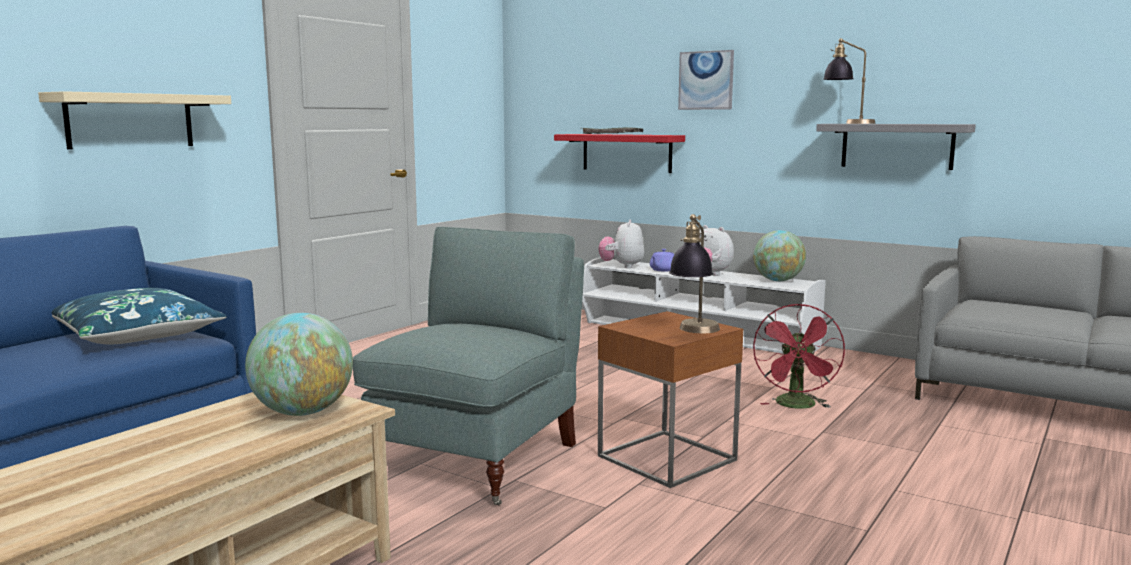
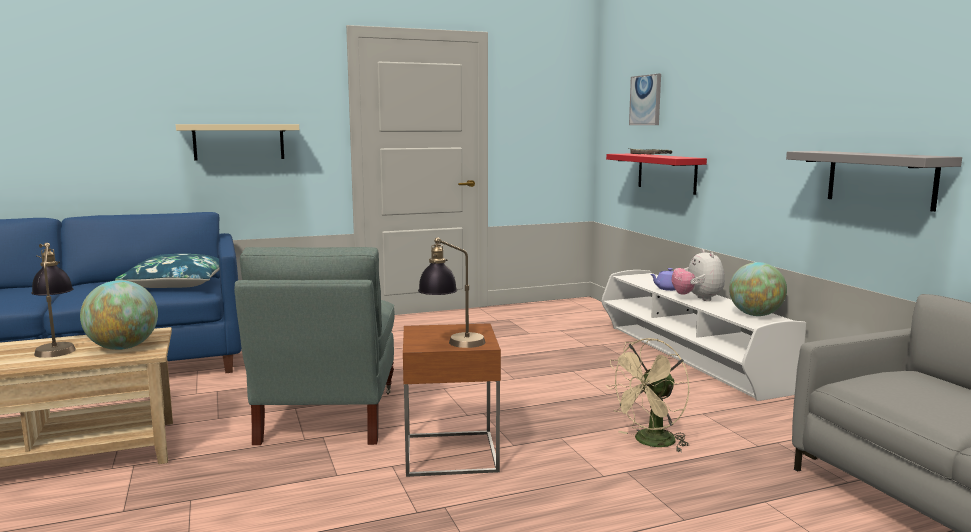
camera: 35 degrees right, 0 degrees up
(478, 461) = (328, 416): grey armchair -> grey armchair turned 120 degrees clockwise
(622, 266) = (640, 280): plush toy -> none
(706, 80) = (724, 103): picture -> picture (646, 100)
(797, 406) = (650, 443): red fan -> beige fan
(847, 123) = (823, 151): table lamp -> table lamp (57, 347)

